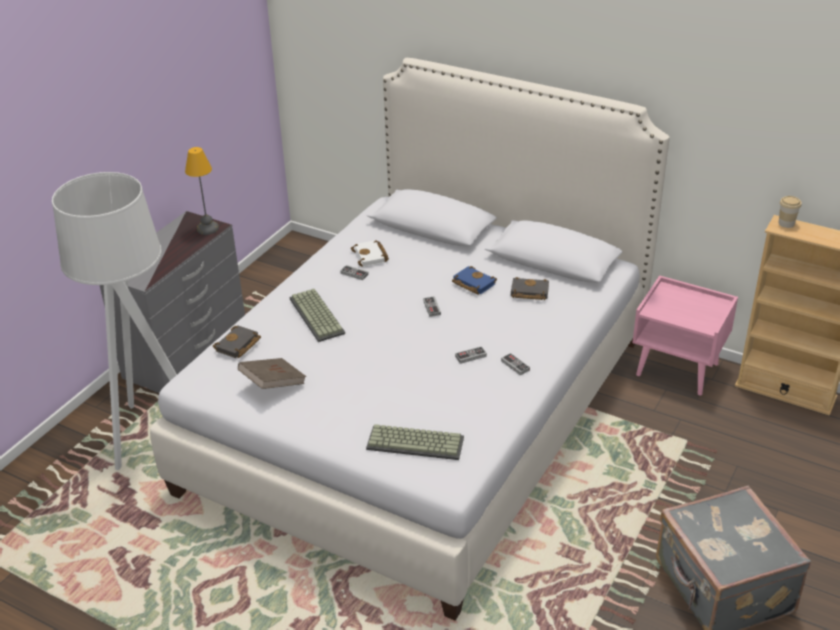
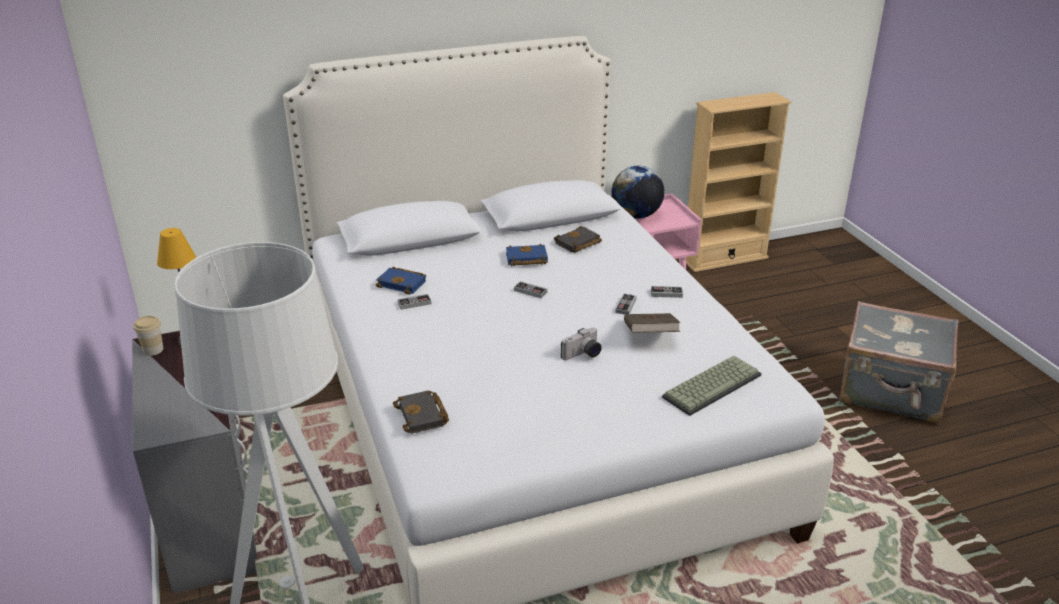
camera: 50 degrees left, 5 degrees down
(273, 384) = (521, 422): brown book -> brown book (650, 336)
(318, 316) = (450, 349): keyboard -> none
(371, 256) = (403, 283): white book -> blue book
(382, 370) = (583, 355): none -> camera
(673, 300) = (636, 215): none -> globe
(786, 223) = (714, 103): cup -> cup (153, 350)

